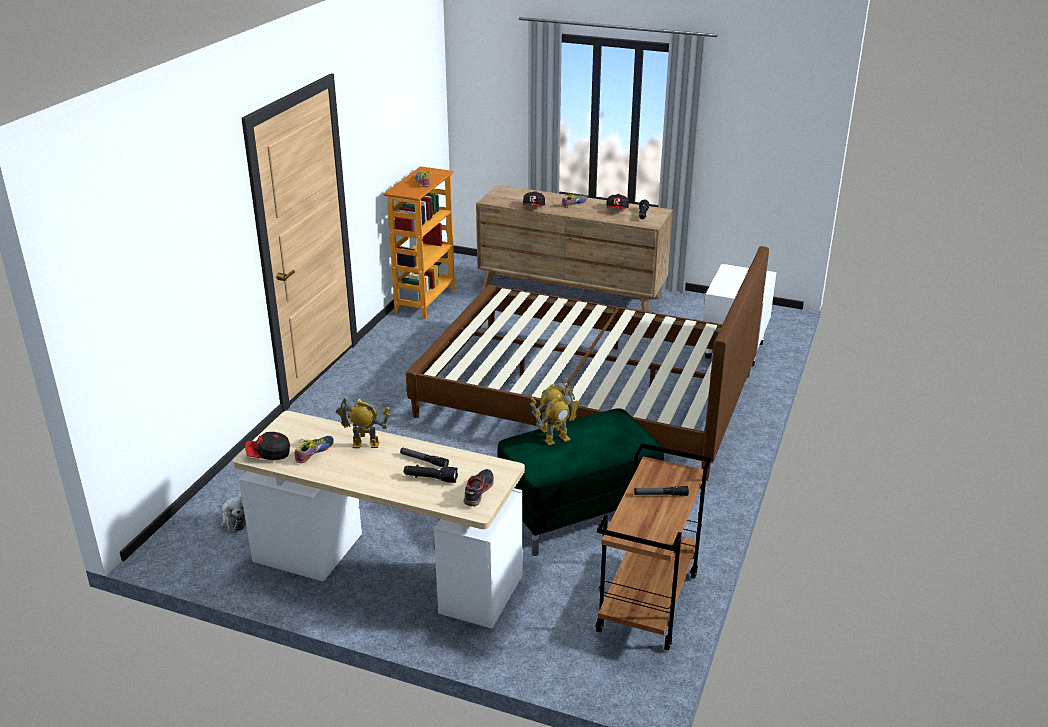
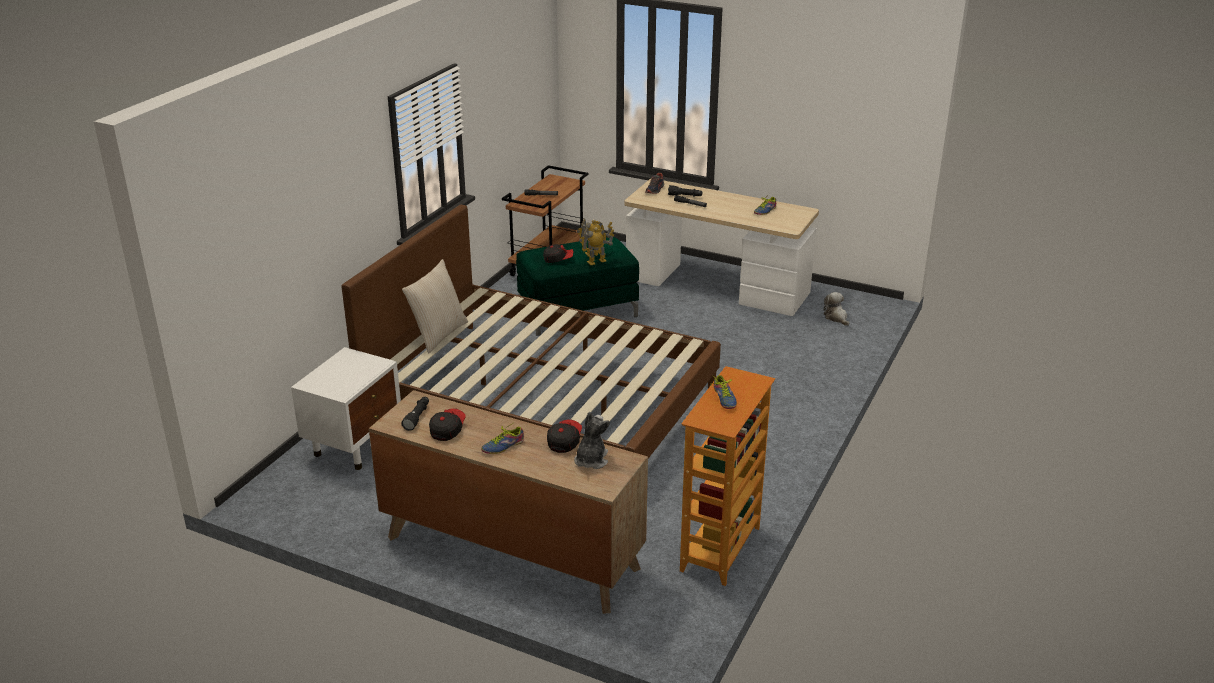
camera: 175 degrees left, 0 degrees up
(268, 454) = (795, 211): cap -> cap (558, 259)
(365, 445) = (731, 213): toy robot -> none
(513, 199) = (591, 460): none -> plush toy
(702, 367) = (438, 335): none -> beige pillow

